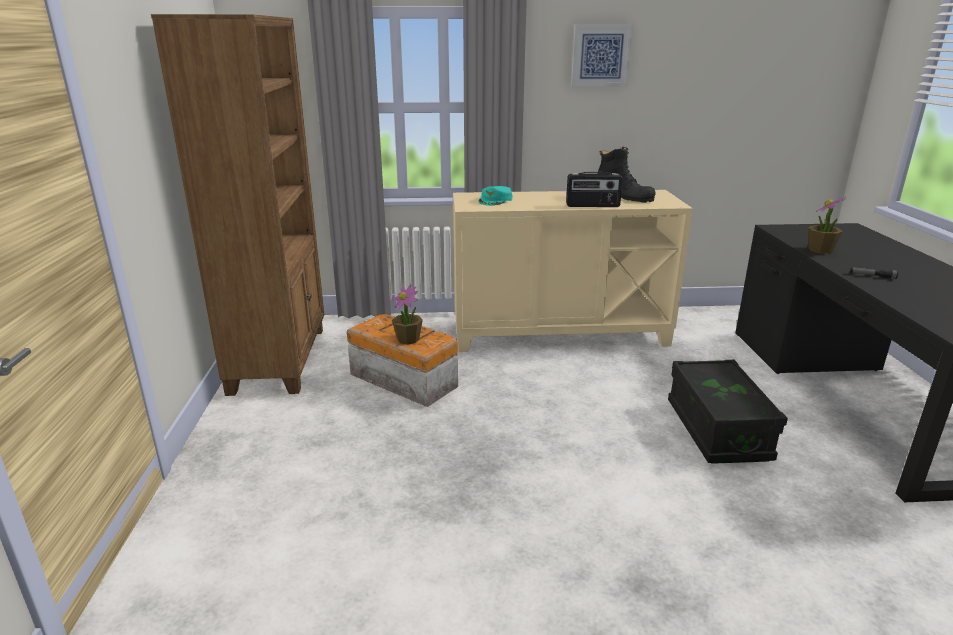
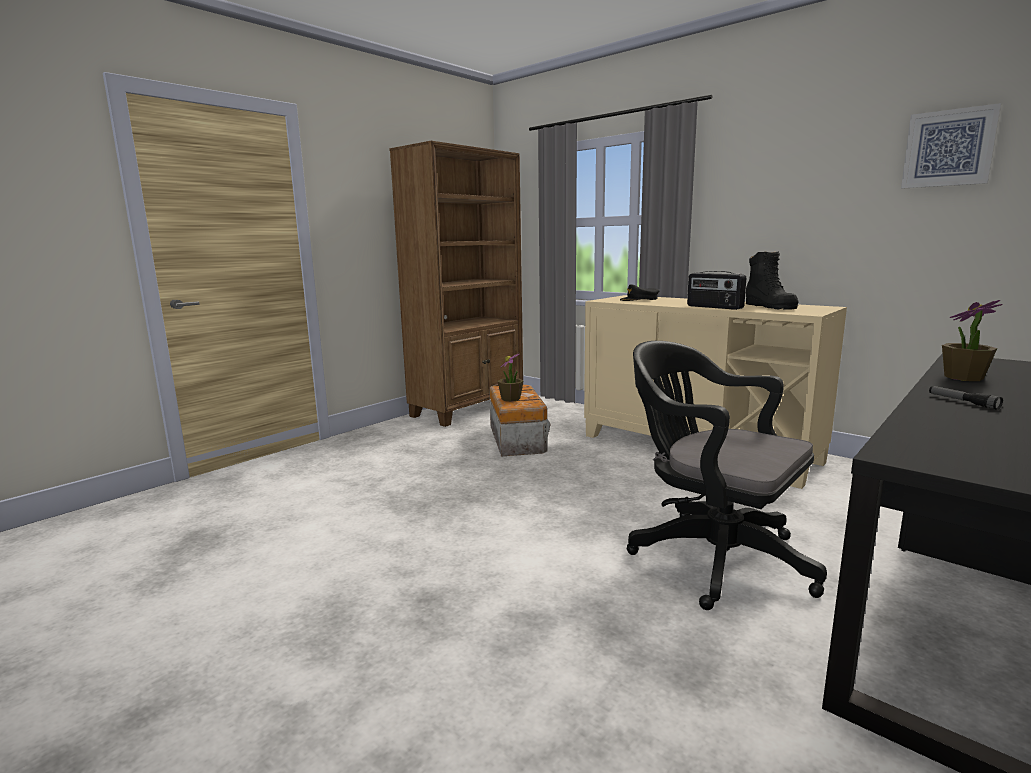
camera: 45 degrees right, 10 degrees down
(495, 200) = (639, 299): turquoise cap -> black cap
(600, 56) = (783, 161): picture -> picture (948, 148)
(717, 430) = (711, 556): black storage box -> black office chair

